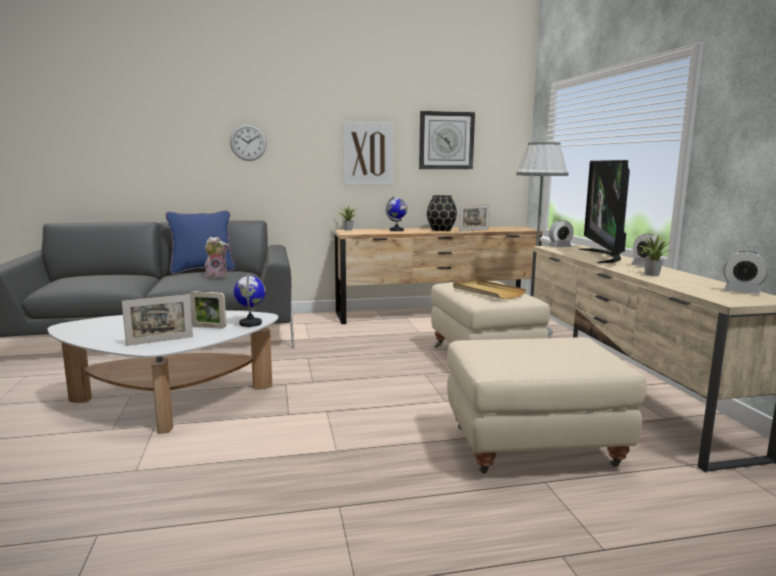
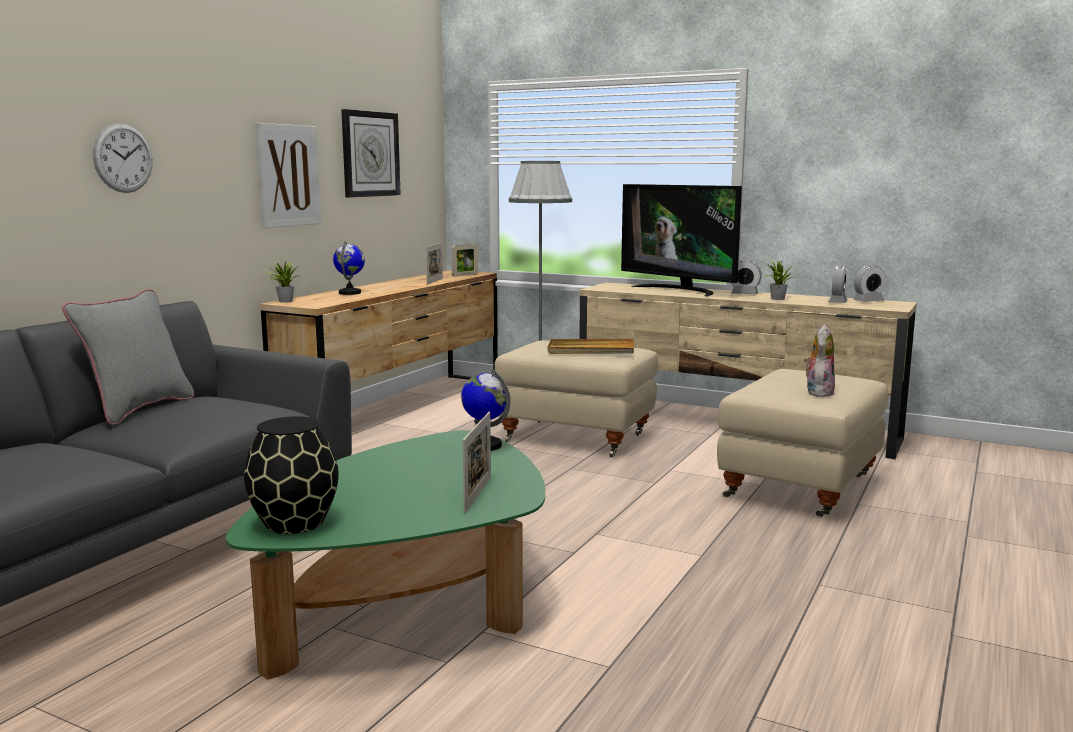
camera: 50 degrees left, 0 degrees up
(171, 401) = (413, 606): white coffee table -> green coffee table
(202, 270) = (138, 409): blue pillow -> grey pillow
(208, 327) = (458, 464): picture frame -> picture frame (465, 275)
(217, 277) = (221, 409): plush toy -> plush toy (818, 392)
(440, 230) = (395, 285): black vase -> black vase (293, 523)
(560, 247) = (605, 287): alarm clock -> alarm clock (837, 302)

